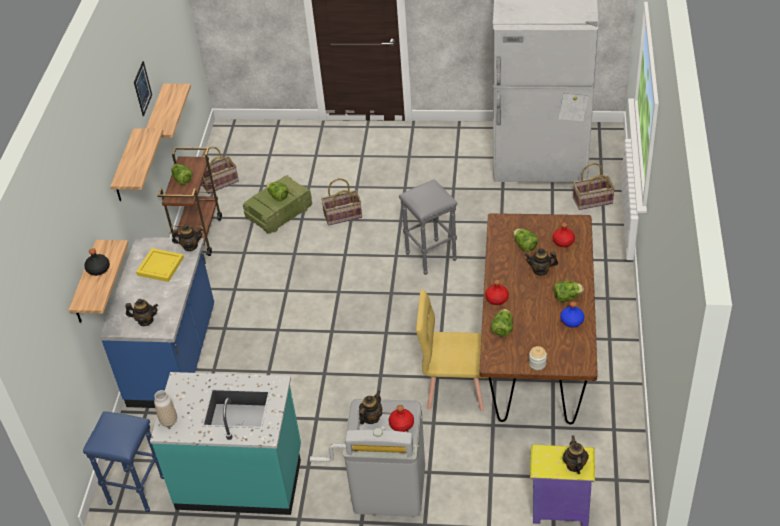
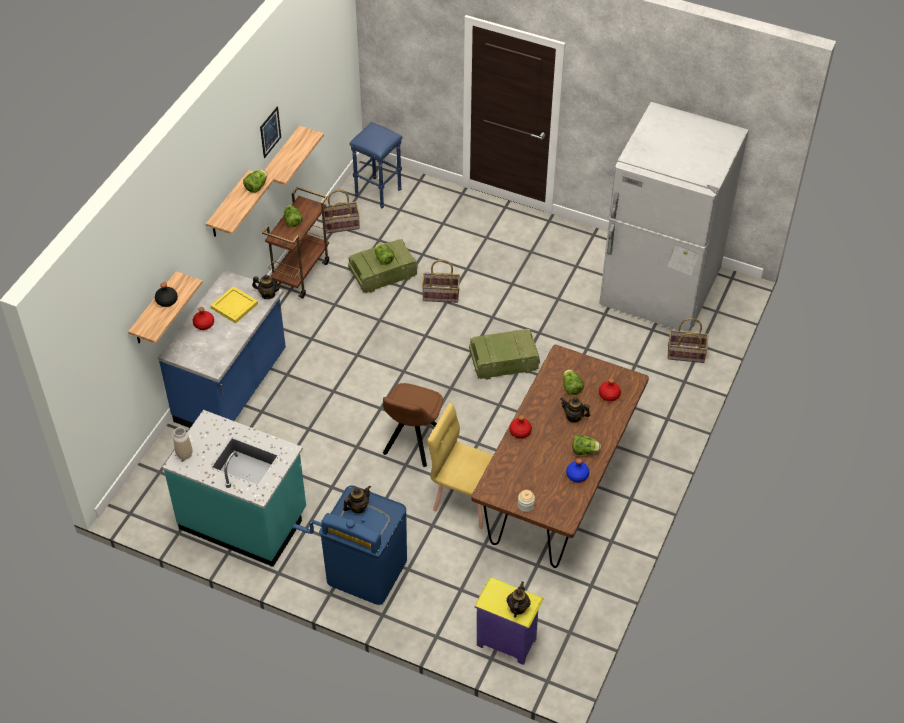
camera: 15 degrees right, 5 degrees up
(138, 489) = (155, 500): blue stool -> blue stool (379, 192)
(145, 320) = (201, 354): teapot -> none
(377, 352) = (412, 442): none -> brown chair
(387, 489) = (364, 572): grey washing machine -> blue washing machine
(402, 424) = (381, 521): red bottle -> red bottle (204, 324)
(431, 255) = (504, 362): grey stool -> crate
(502, 329) = (511, 462): lettuce -> lettuce (256, 187)

